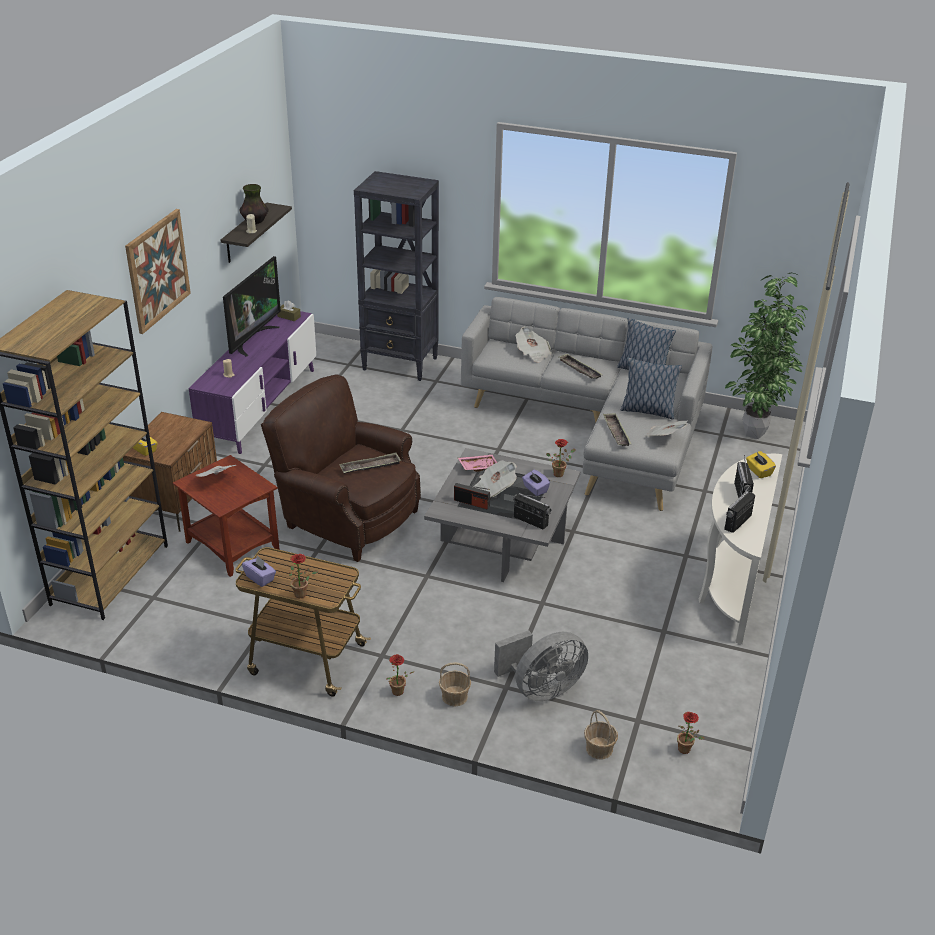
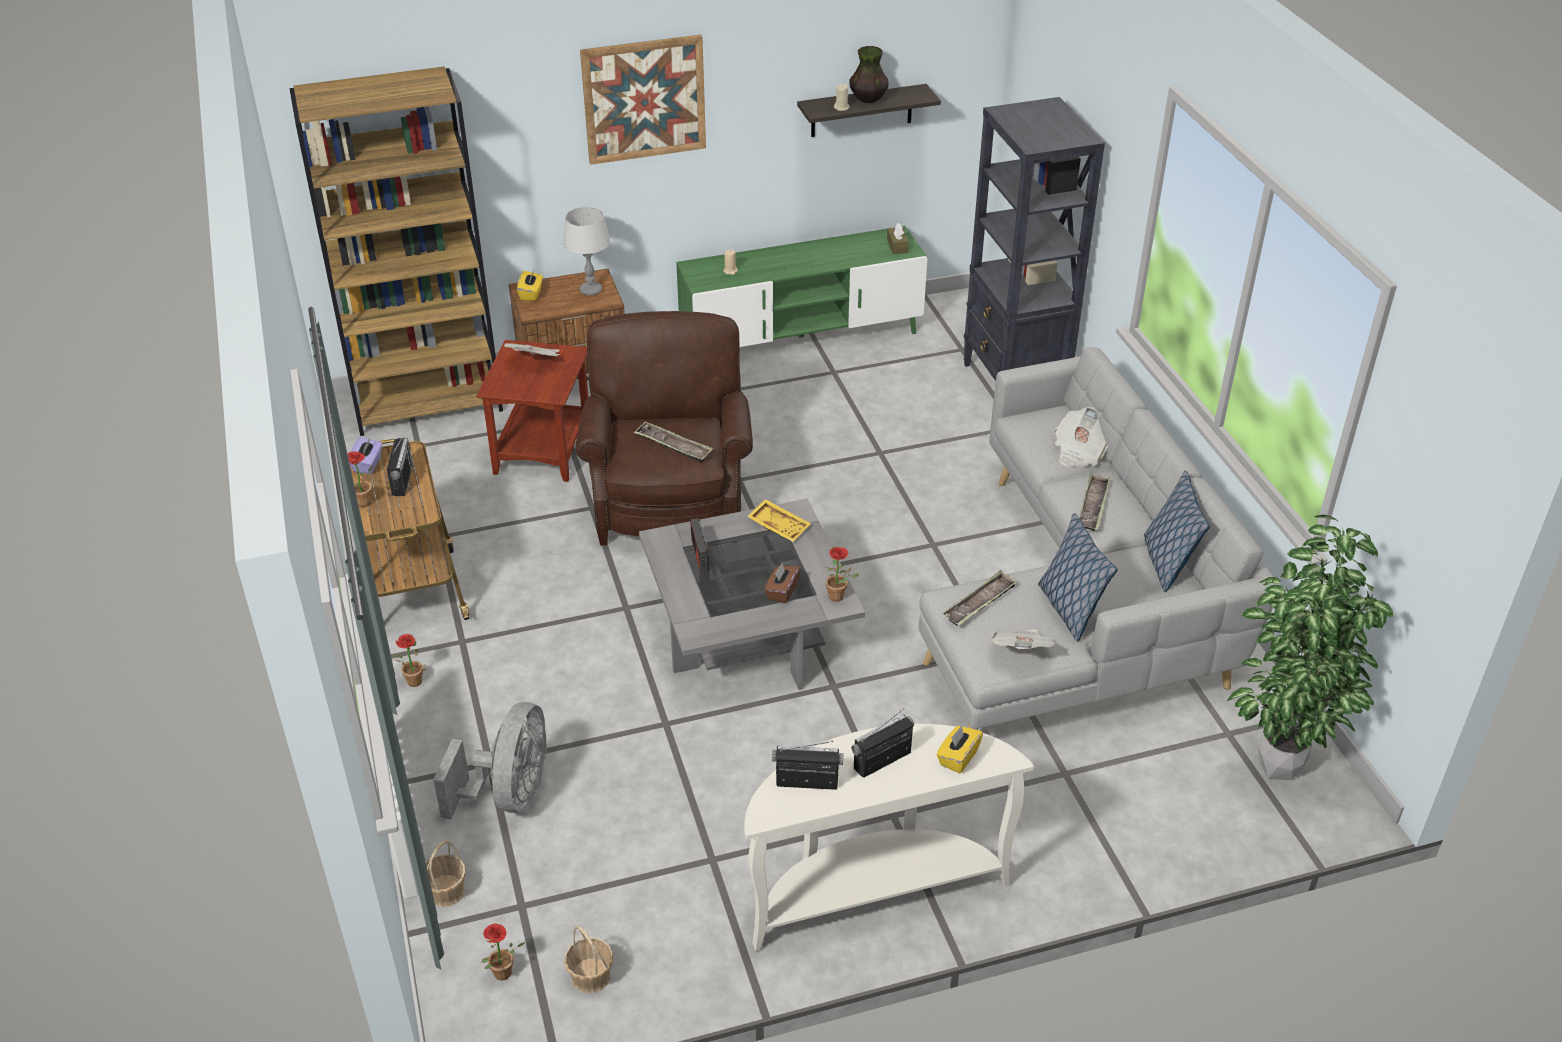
camera: 55 degrees right, 5 degrees up
(177, 427) = (591, 290): none -> grey table lamp
(252, 339) = (819, 248): television -> none
(260, 406) = (801, 337): purple tv stand -> green tv stand
(455, 697) = (440, 729): basket -> basket (590, 976)
(478, 466) = (779, 526): pink tray -> yellow tray
(493, 489) = (746, 559): newspaper -> none
(530, 521) = (712, 617): radio -> radio (402, 480)
(535, 489) = (782, 591): purple tissue box -> brown tissue box
(541, 689) = (510, 794): grey fan -> grey fan turned 105 degrees counterclockwise

